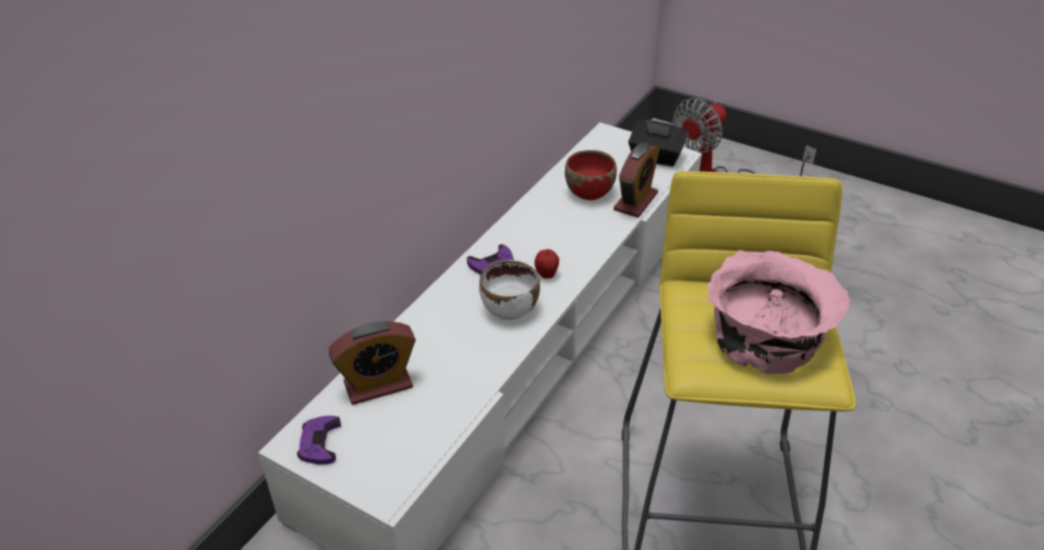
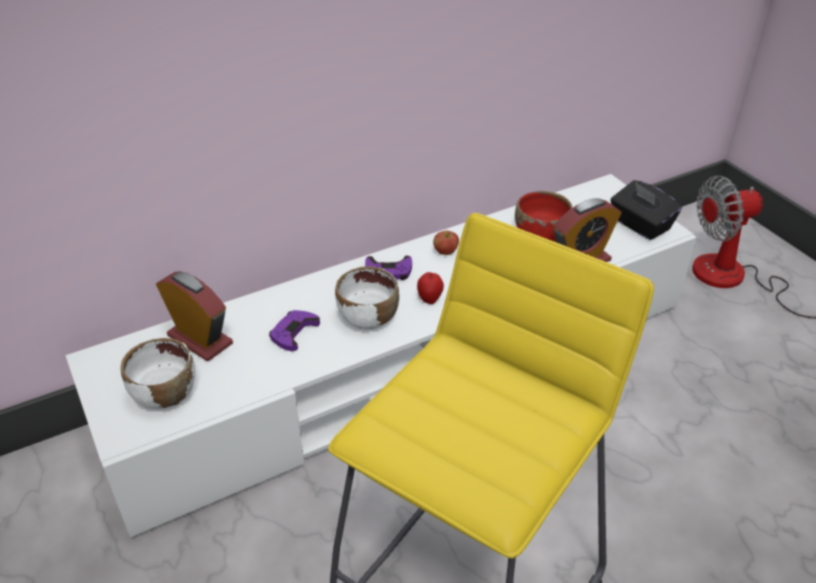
camera: 30 degrees right, 0 degrees up
(319, 443) = (113, 368): purple game controller -> purple game controller (294, 332)
(378, 385) = (200, 339): alarm clock -> alarm clock turned 150 degrees counterclockwise
(391, 444) = (164, 394): none -> white bowl
(524, 231) = (445, 252): none -> apple
(769, 332) = (488, 428): pink bowl -> none

